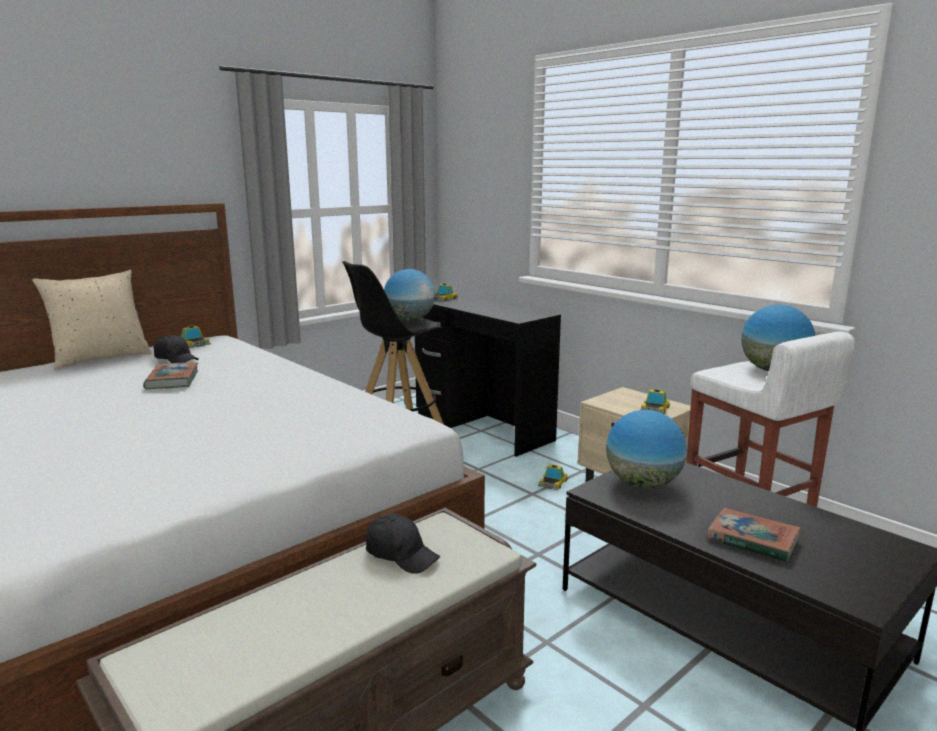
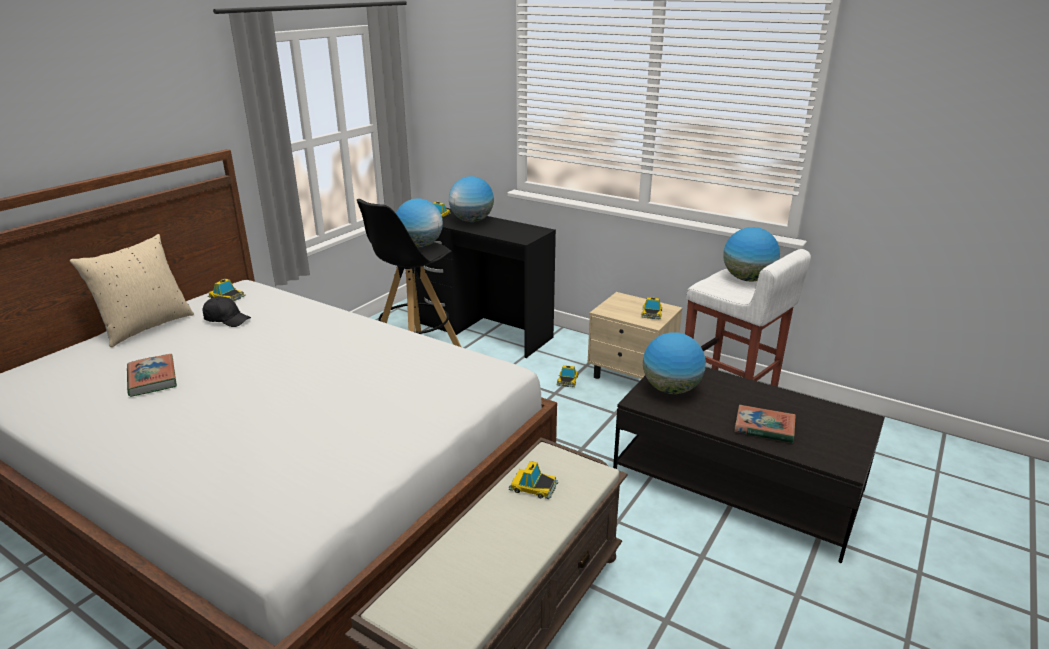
camera: 15 degrees left, 10 degrees up
(172, 380) = (246, 347): book -> book (152, 379)
(401, 555) = (533, 486): black cap -> toy car
(475, 303) = (472, 221): none -> globe

